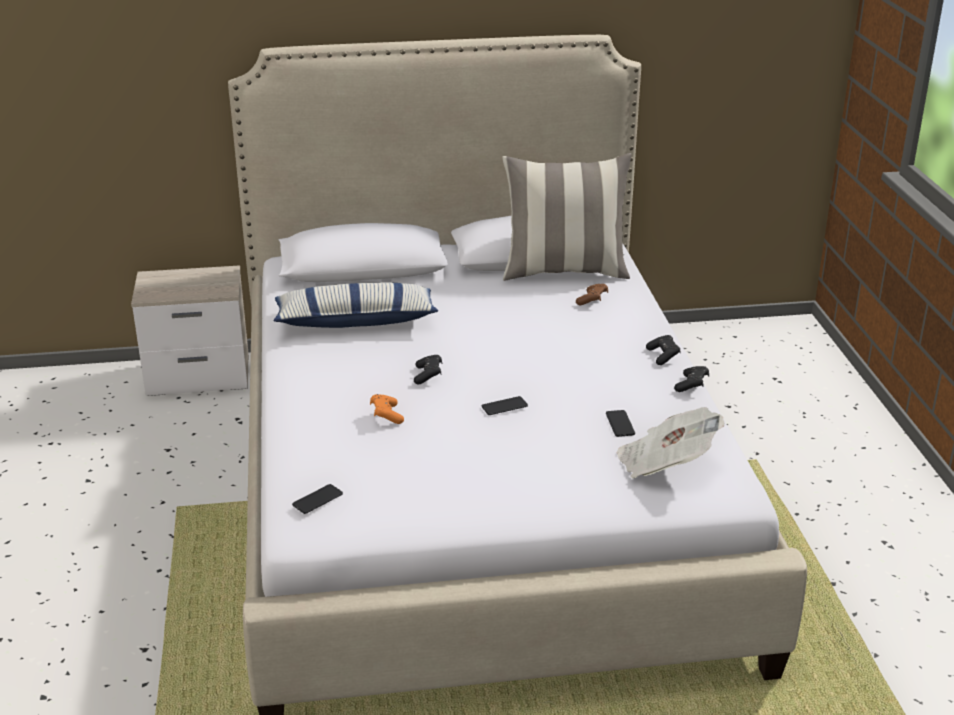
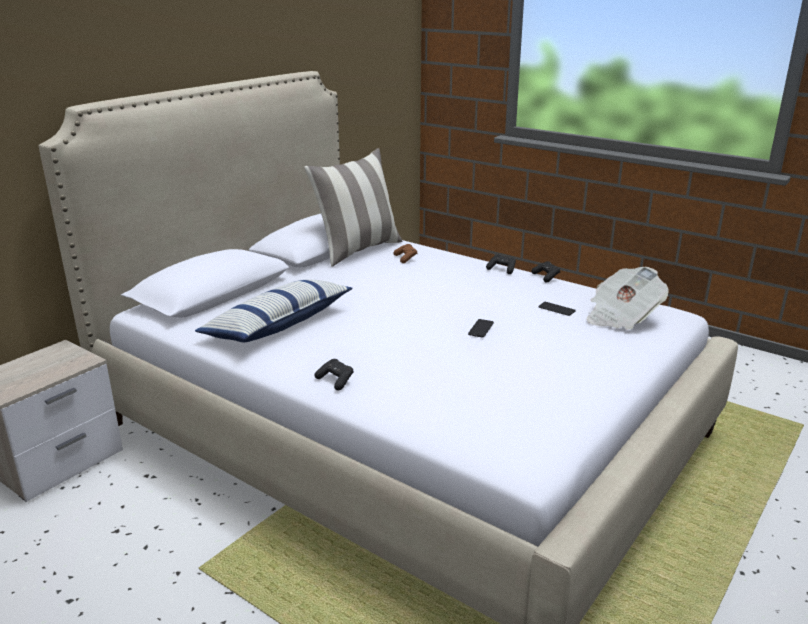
camera: 45 degrees left, 5 degrees down
(317, 499) = (498, 439): phone -> none
(386, 415) = (428, 366): orange game controller -> none
(428, 376) = (400, 333): black game controller -> black game controller (335, 381)

